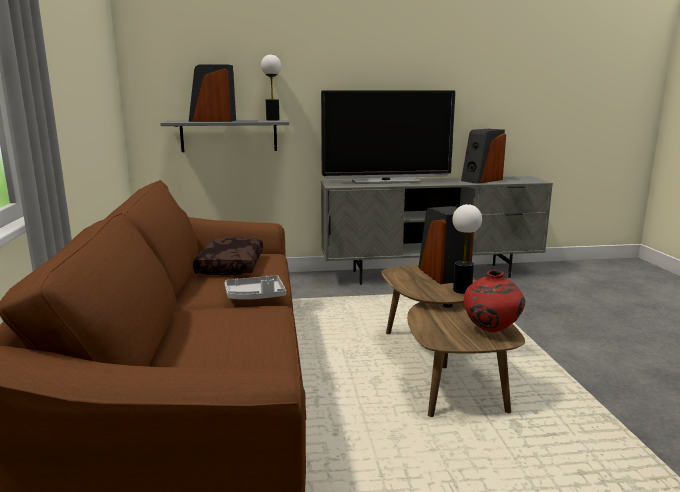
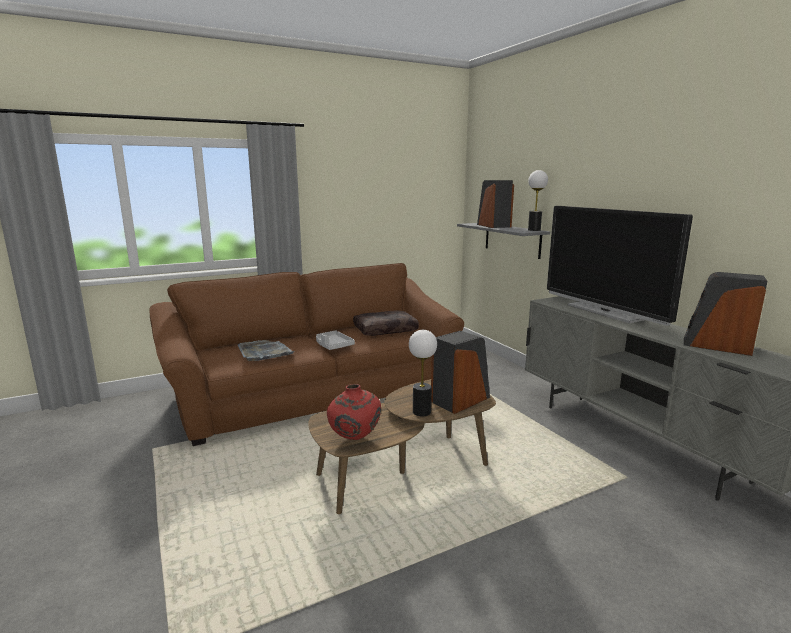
camera: 70 degrees right, 0 degrees up
(237, 337) = (265, 352): none -> grey tray

